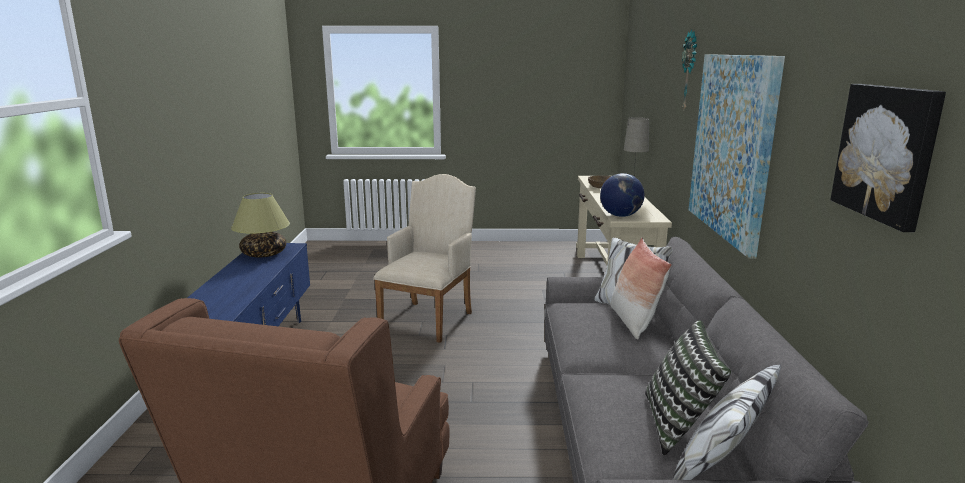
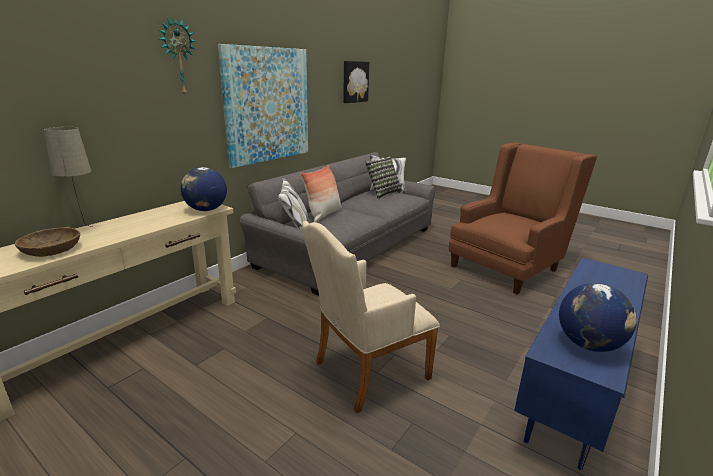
camera: 145 degrees left, 5 degrees up
(264, 254) = (588, 344): table lamp -> globe

